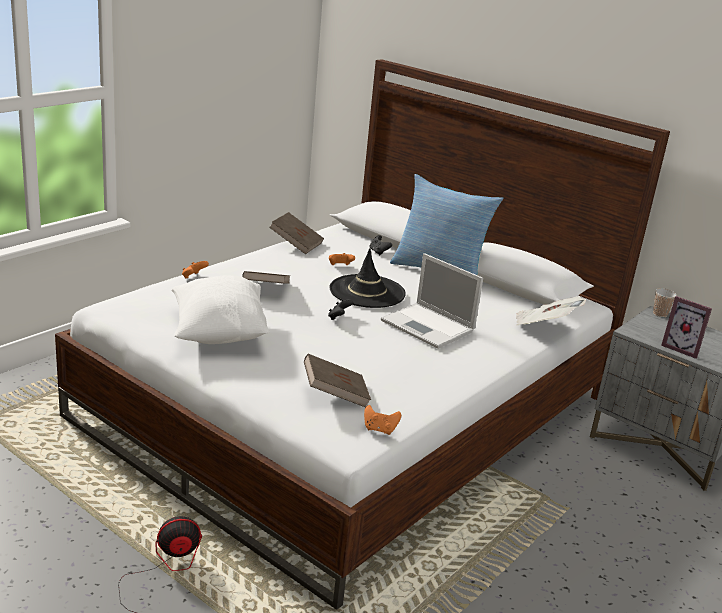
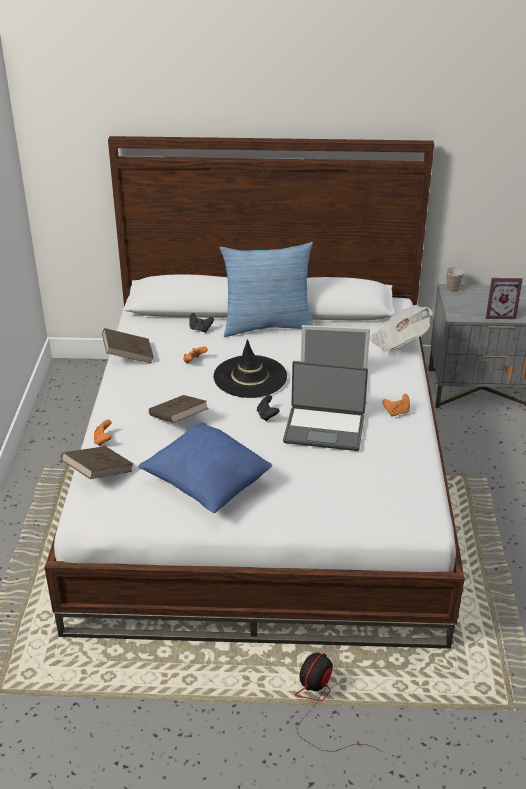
camera: 35 degrees left, 10 degrees up
(219, 333) = (206, 485): white pillow -> blue pillow
(335, 395) = (360, 489): brown book -> brown book (99, 473)
(372, 346) = (324, 428): none -> laptop
(379, 429) = (424, 500): orange game controller -> orange game controller (396, 412)

